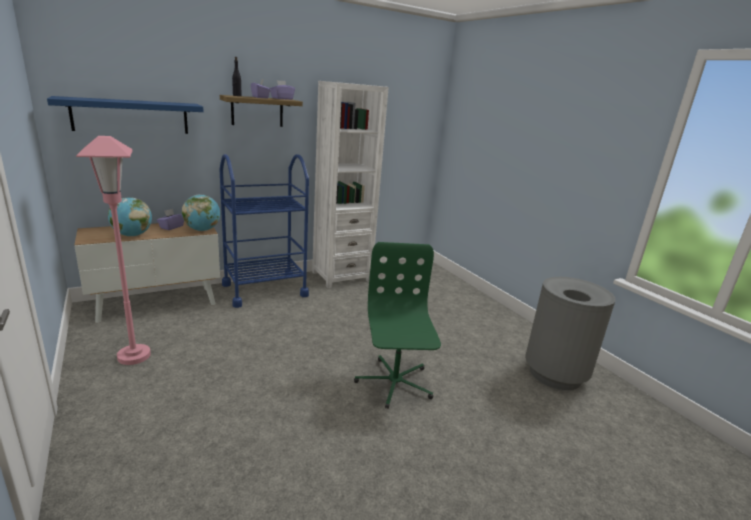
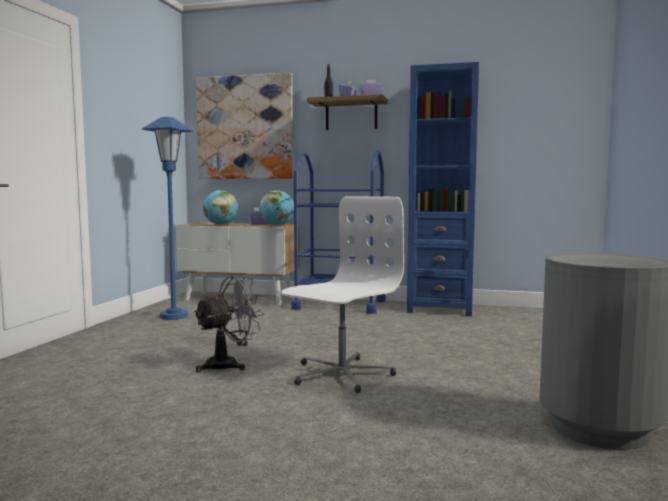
camera: 45 degrees right, 15 degrees down
(131, 116) = (245, 127): blue shelf -> picture
(134, 356) = (174, 316): pink floor lamp -> blue floor lamp
(306, 407) = (229, 365): none -> grey fan
(341, 276) = (440, 308): white bookcase -> blue bookcase
(394, 383) = (341, 374): green office chair -> white office chair

